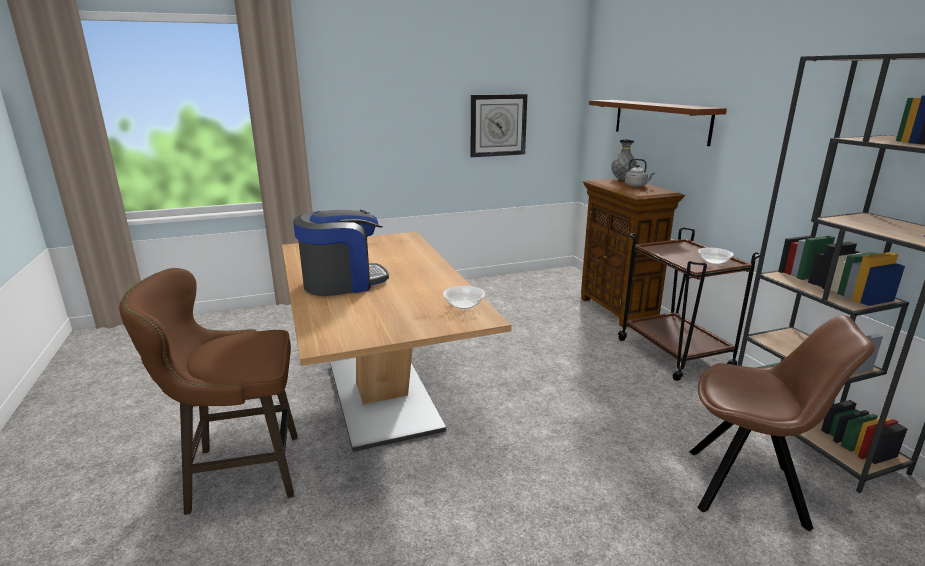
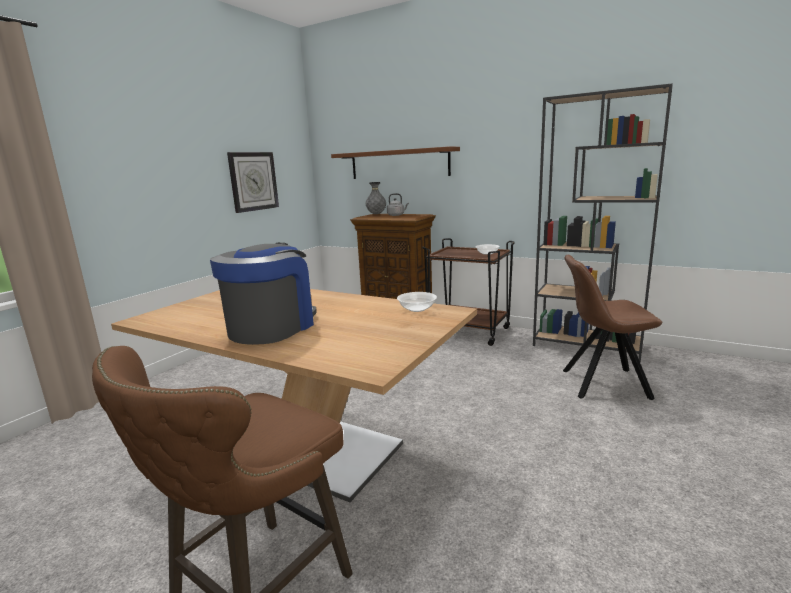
camera: 40 degrees left, 5 degrees down
(747, 488) = (604, 383): brown chair -> brown chair turned 150 degrees counterclockwise

